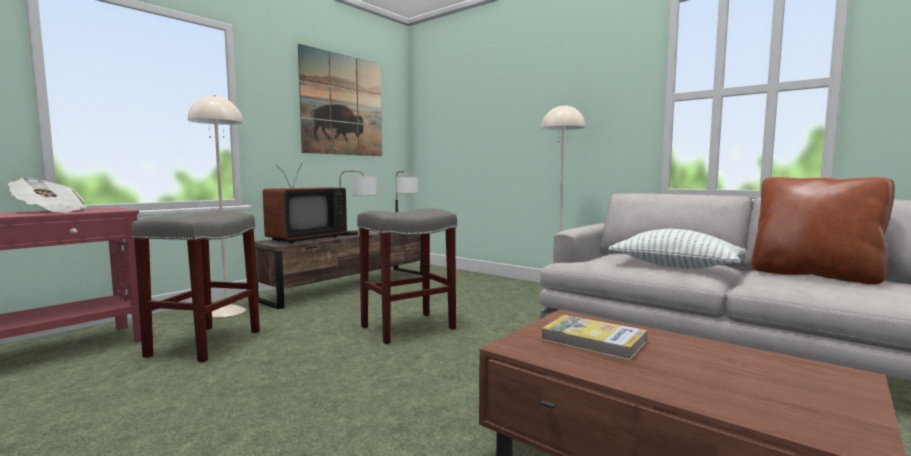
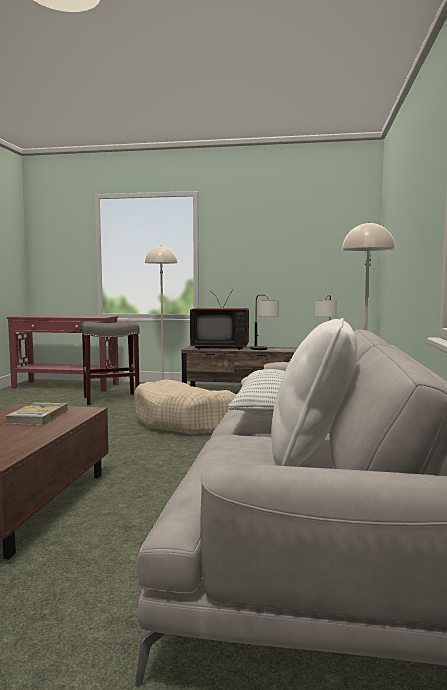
camera: 60 degrees right, 0 degrees up
(50, 211) = (82, 316): newspaper -> none
(343, 105) = (292, 235): picture -> none
(407, 328) = (187, 422): grey stool -> beige dog bed
(813, 275) = (313, 452): brown pillow -> white pillow

